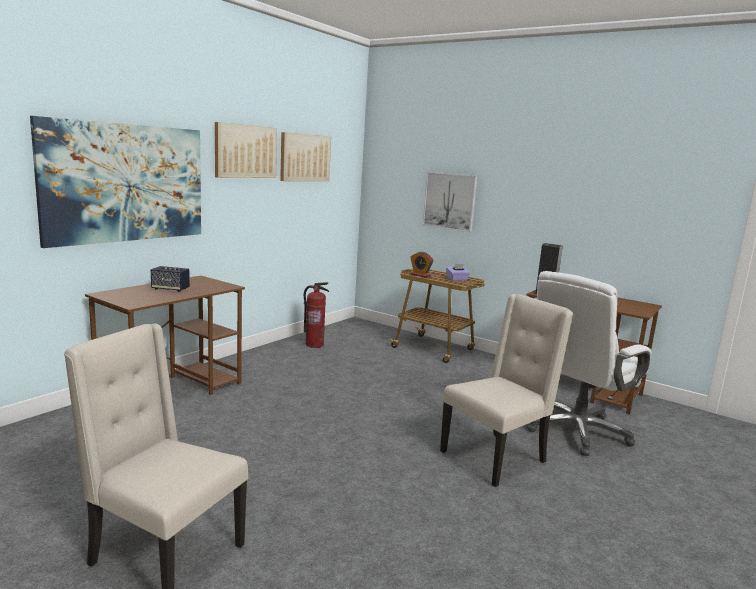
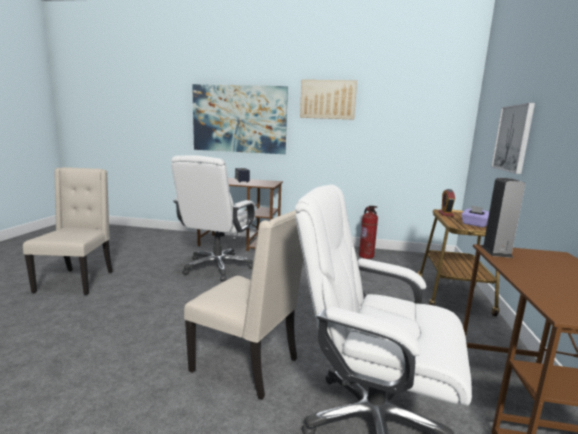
camera: 65 degrees right, 0 degrees up
(249, 426) = (217, 267): none -> white office chair
(305, 157) = (392, 104): picture -> none

